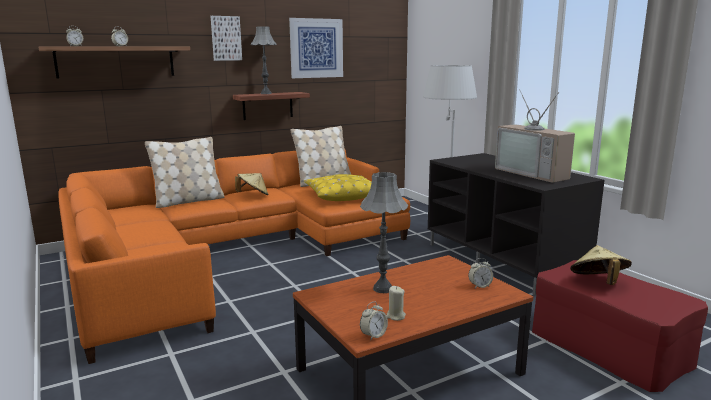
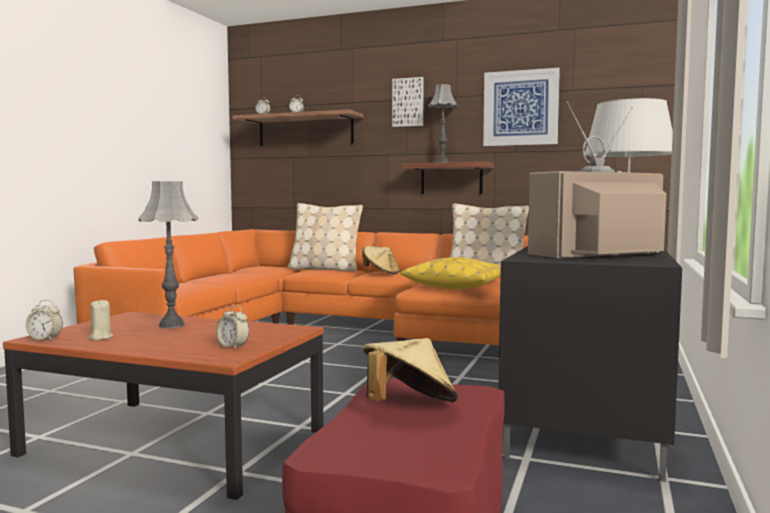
camera: 50 degrees right, 10 degrees down
(534, 173) = (600, 254): television -> television turned 45 degrees clockwise

